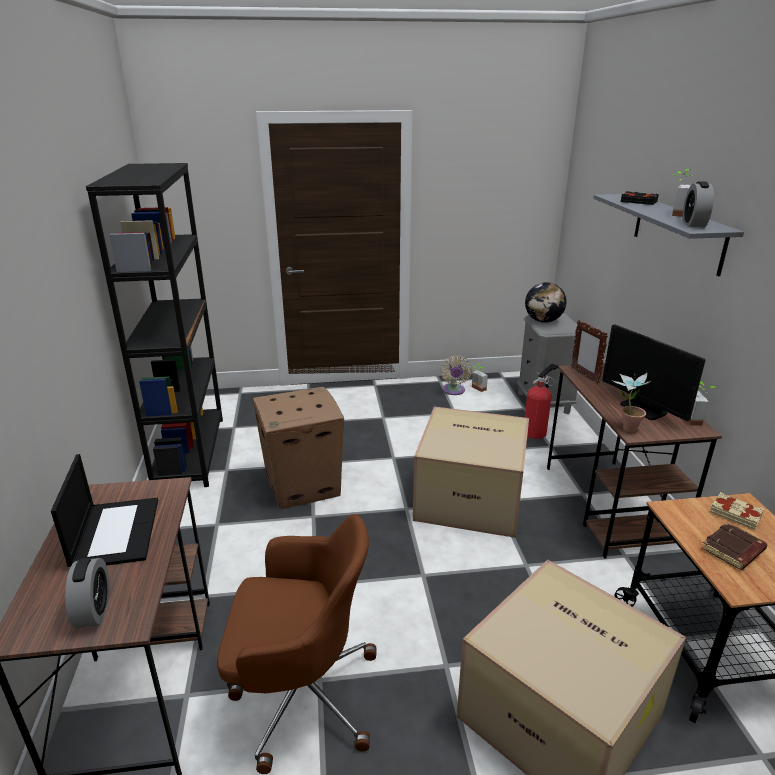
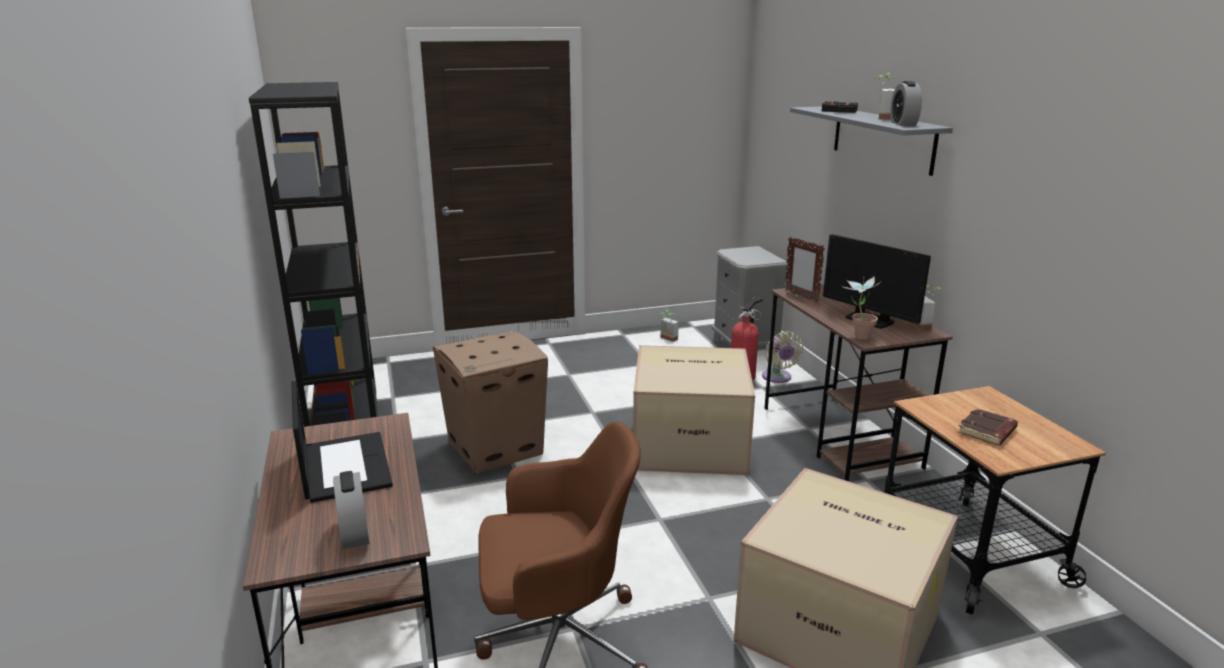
camera: 10 degrees left, 5 degrees down
(453, 391) = (641, 343): beige fan -> beige fan (777, 378)
(543, 321) = (738, 254): globe -> none
(735, 514) = (980, 403): beige book -> none

